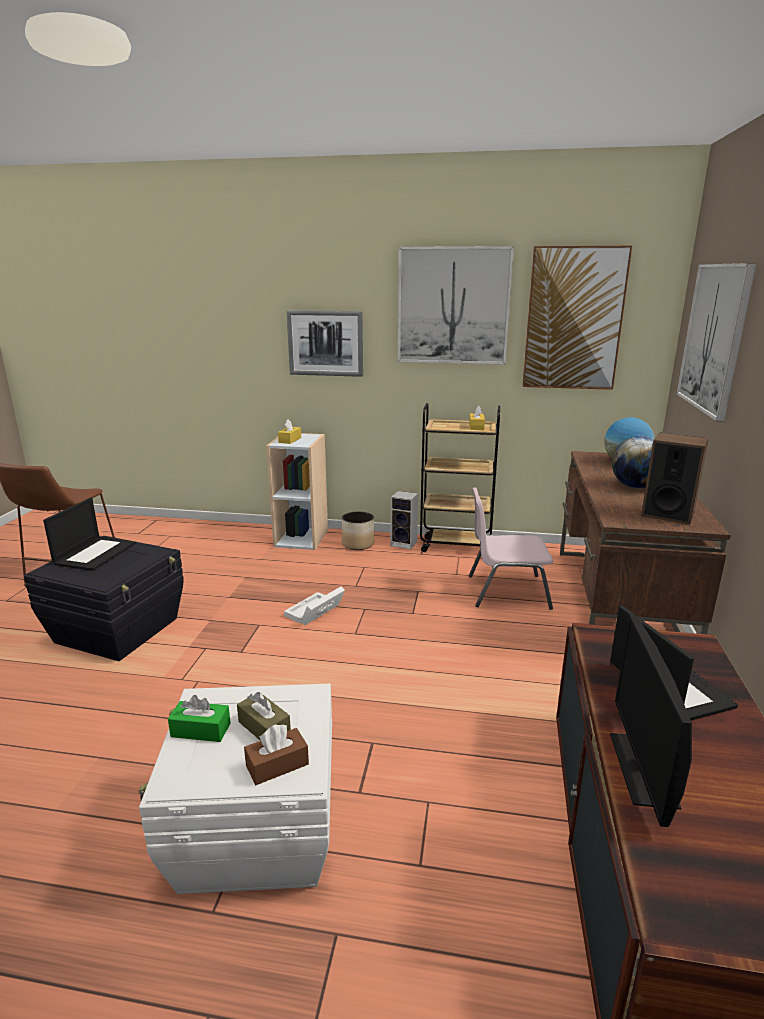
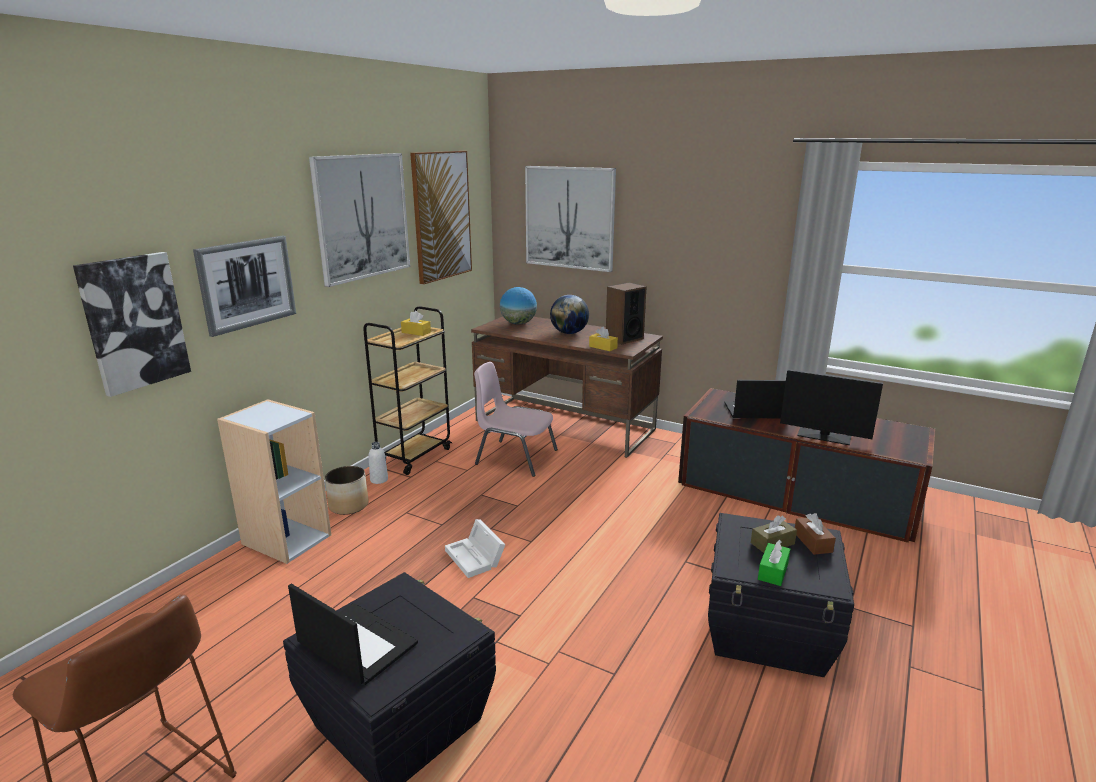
camera: 70 degrees left, 0 degrees up
(243, 350) = (134, 322): none -> picture
(254, 833) = (769, 632): white storage box -> black storage box
(290, 440) = (265, 418): yellow tissue box -> yellow tissue box (603, 347)
(405, 543) = (379, 480): speaker -> white bottle
(506, 591) = (515, 457): pink chair -> pink chair turned 90 degrees clockwise

